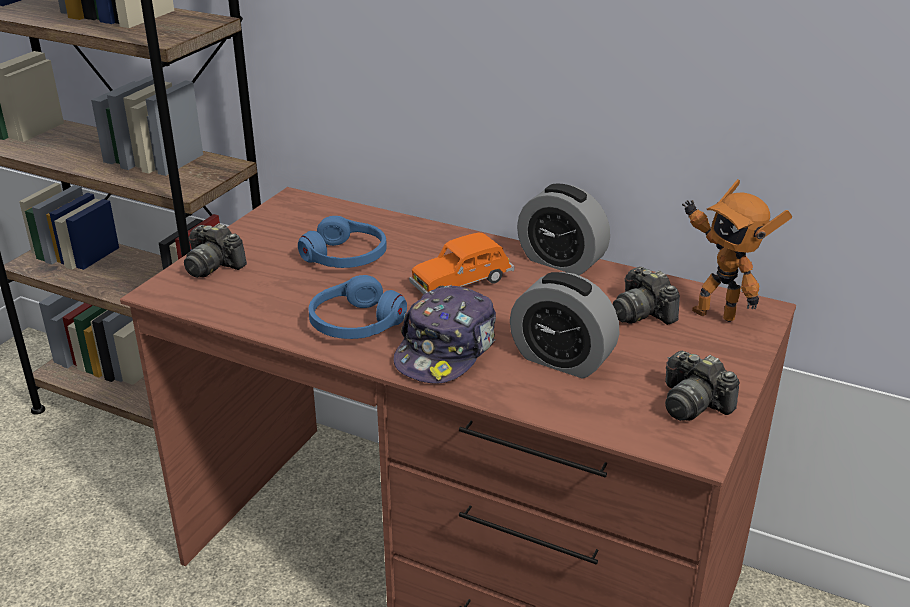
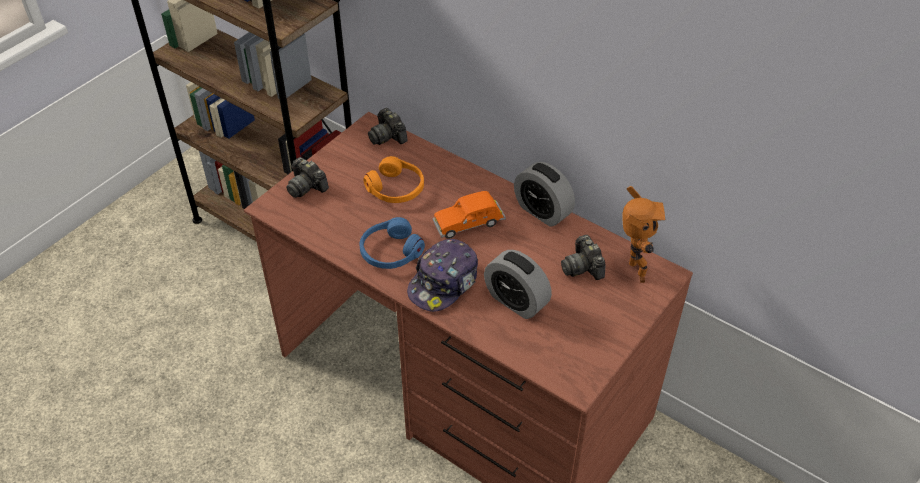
camera: 10 degrees right, 15 degrees up
(346, 257) = (396, 188): blue headphones -> orange headphones
(693, 404) = (589, 349): camera -> camera (388, 136)
(715, 313) = (633, 273): toy robot -> toy robot turned 150 degrees counterclockwise

